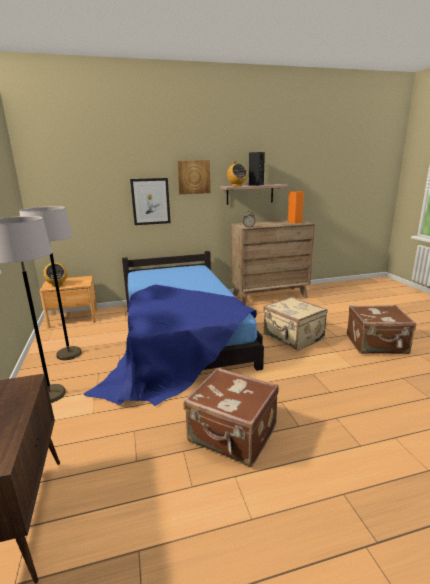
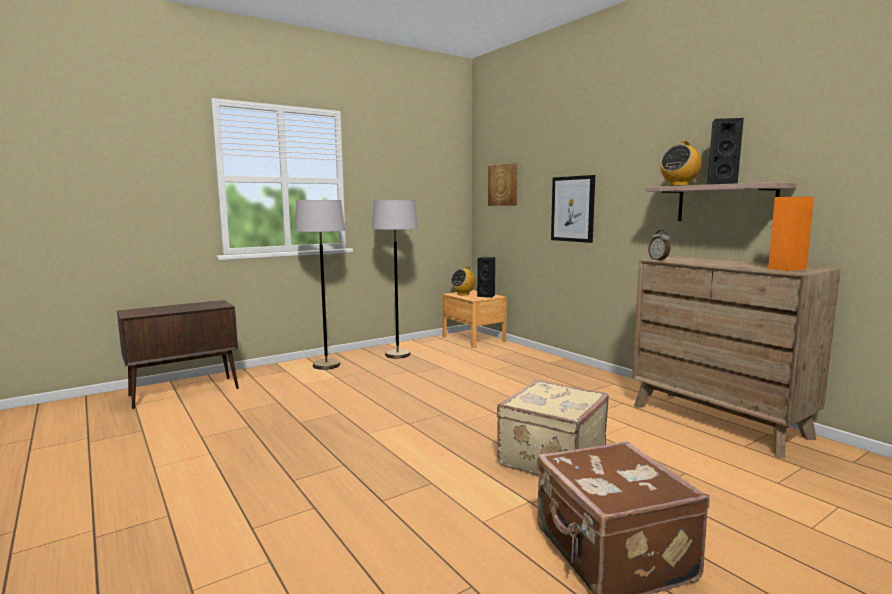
camera: 70 degrees right, 10 degrees down
(79, 279) = (487, 296): none -> black speaker
(178, 336) = (475, 386): bed -> none
(193, 177) = (630, 173): picture -> picture (503, 185)
(232, 435) = (272, 444): brown suitcase -> none

